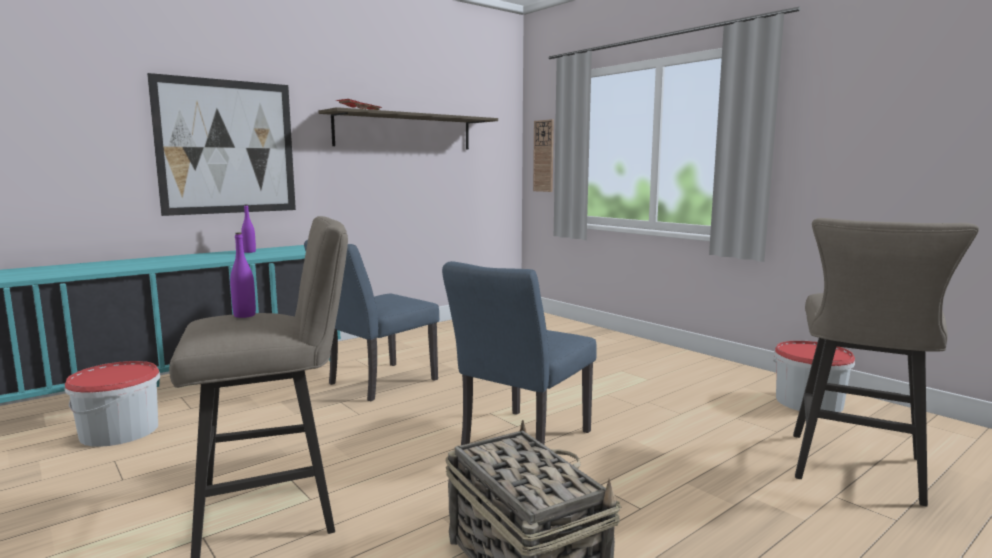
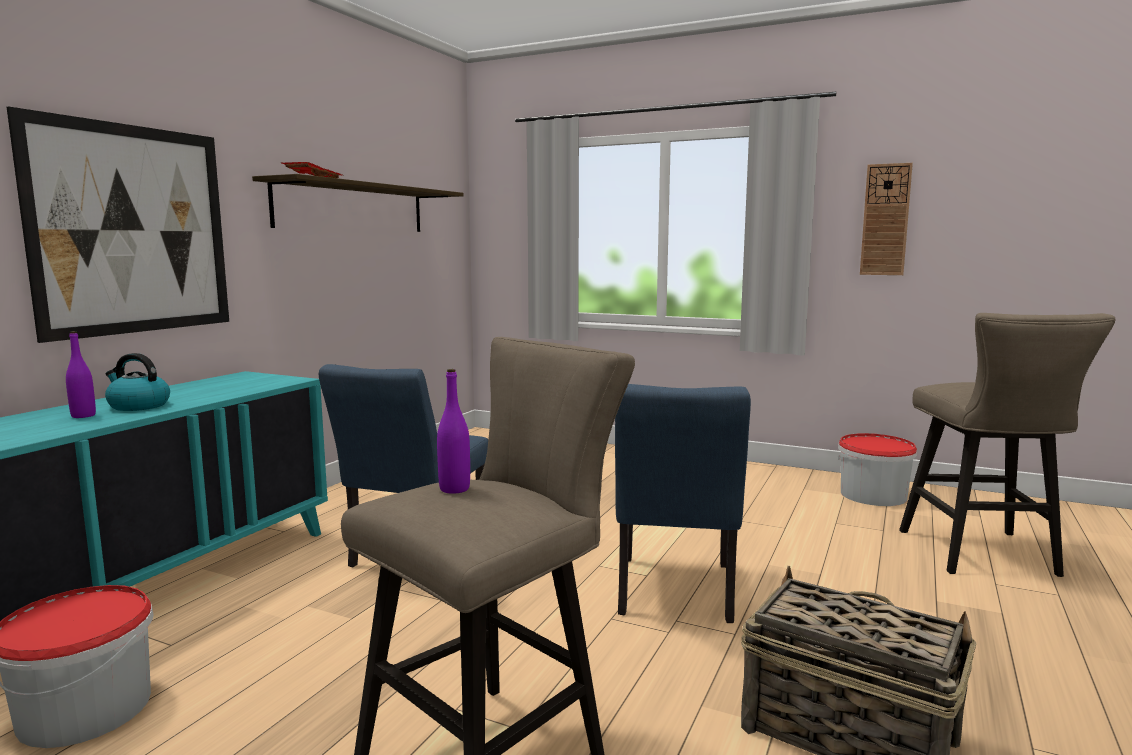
camera: 25 degrees left, 0 degrees up
(206, 258) = (138, 406): none -> kettle
(249, 252) = (185, 389): purple bottle -> purple bottle (83, 416)
(544, 156) = (504, 240): wall clock -> wall clock (885, 220)

